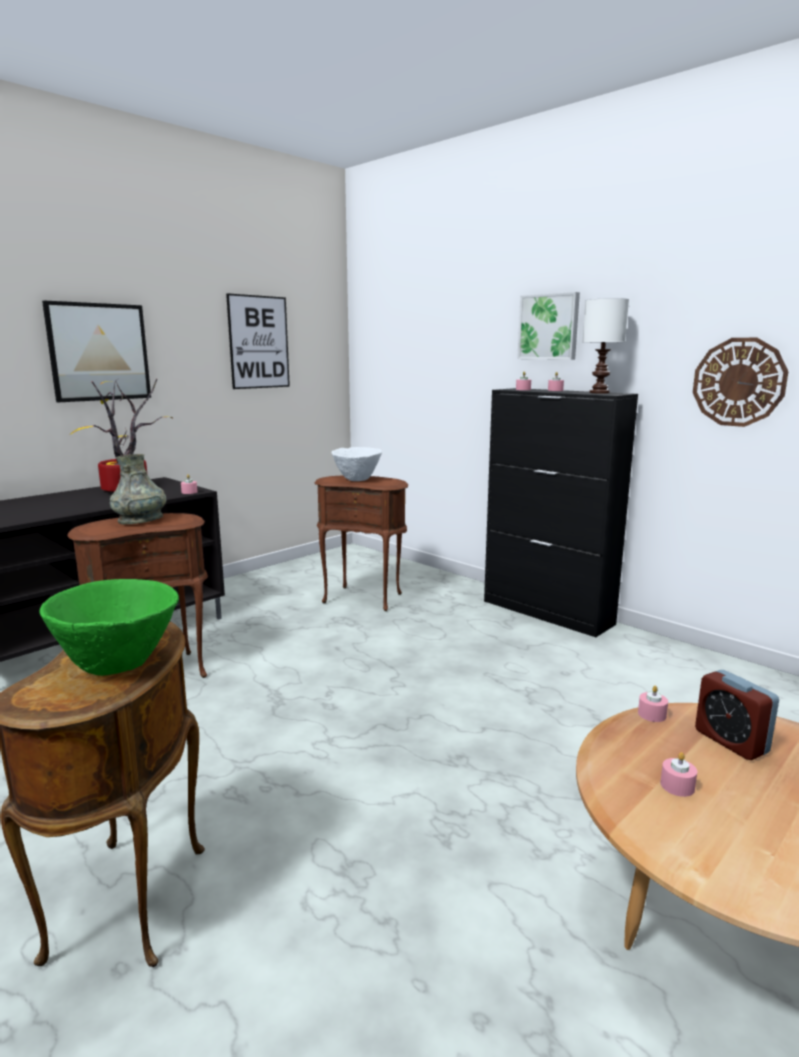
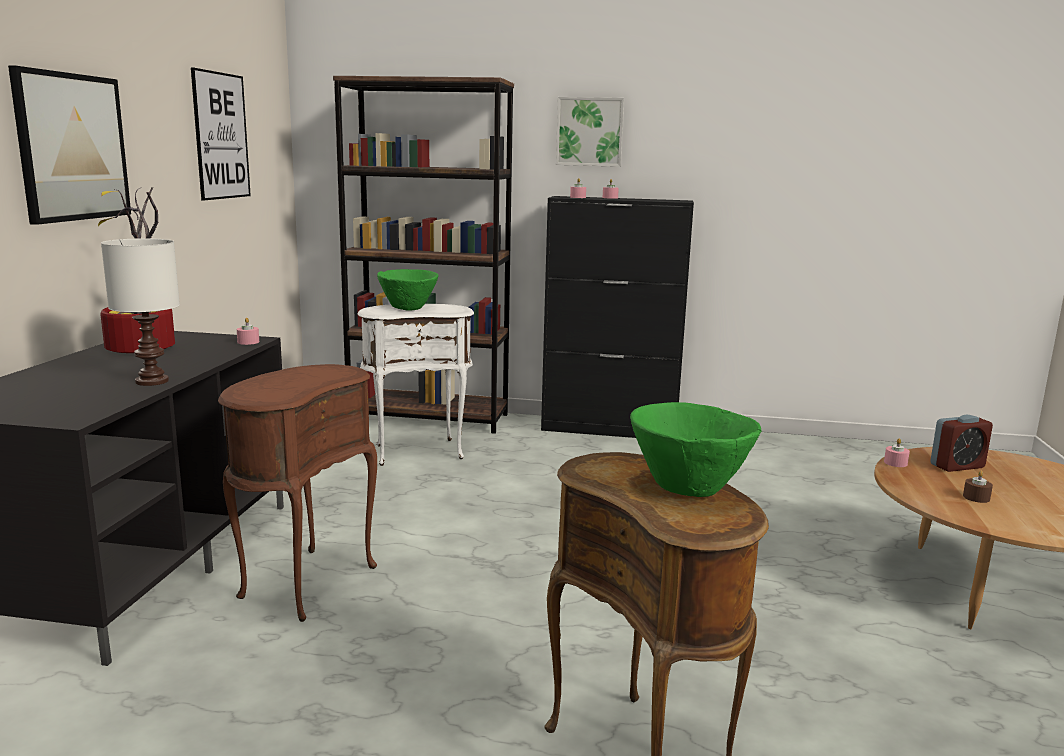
camera: 35 degrees left, 0 degrees up
(141, 520) = (288, 378): grey vase -> none
(357, 479) = (408, 308): white bowl -> green bowl
(364, 598) = (417, 451): brown side table -> white side table
(412, 573) = (429, 418): none -> brown bookcase
(600, 392) = (663, 200): white table lamp -> white table lamp (153, 381)
(677, 786) = (976, 497): pink candle -> brown candle
(731, 741) = (957, 466): alarm clock -> alarm clock turned 45 degrees counterclockwise
(738, 382) = (782, 189): wall clock -> none

